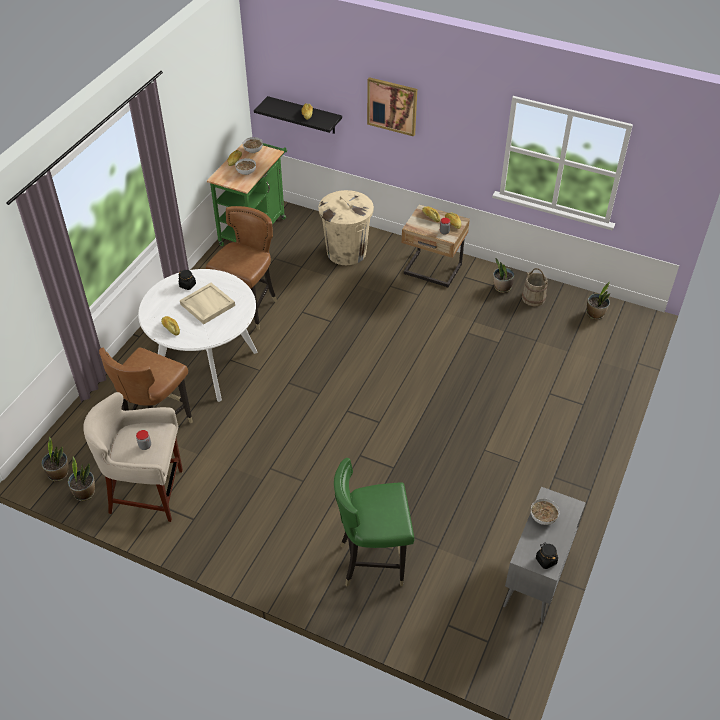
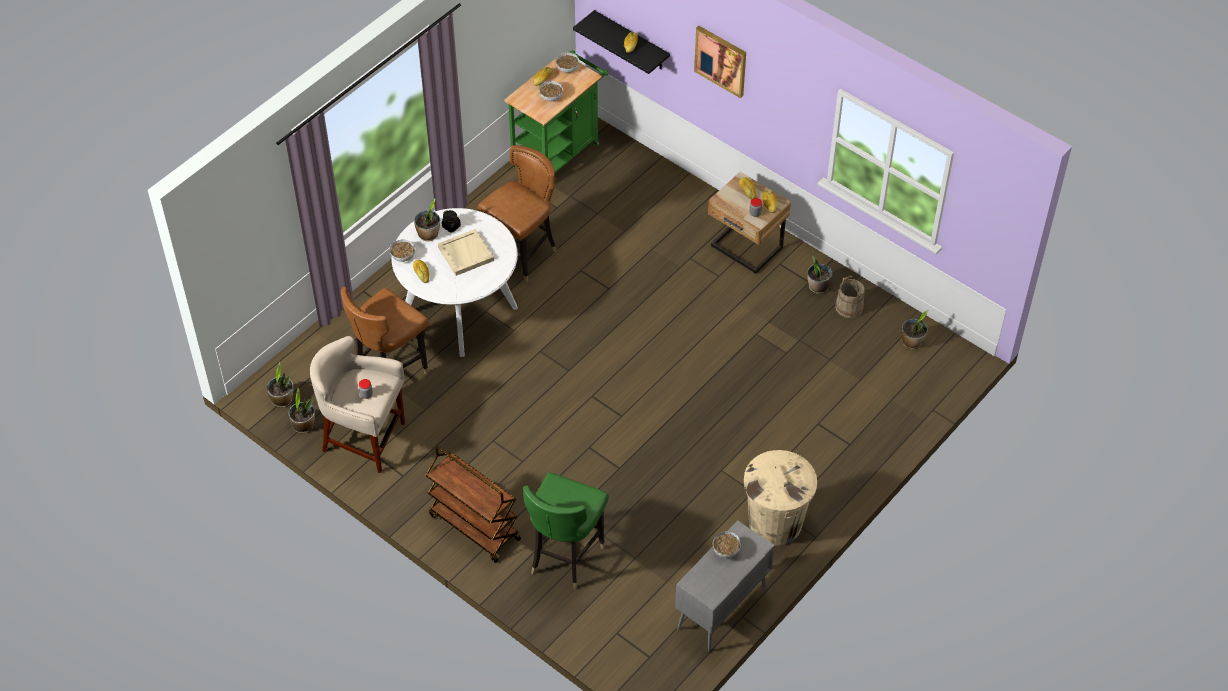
camera: 15 degrees right, 5 degrees up
(150, 317) = (403, 256): none -> bowl
(168, 295) = (428, 234): none -> potted plant
(276, 553) = (473, 527): none -> brown cart
(346, 252) = (655, 204): beige trash can -> beige trash can (775, 523)
(373, 561) = (565, 557): green chair -> green chair turned 75 degrees counterclockwise
(546, 560) = (711, 590): black jar -> none

